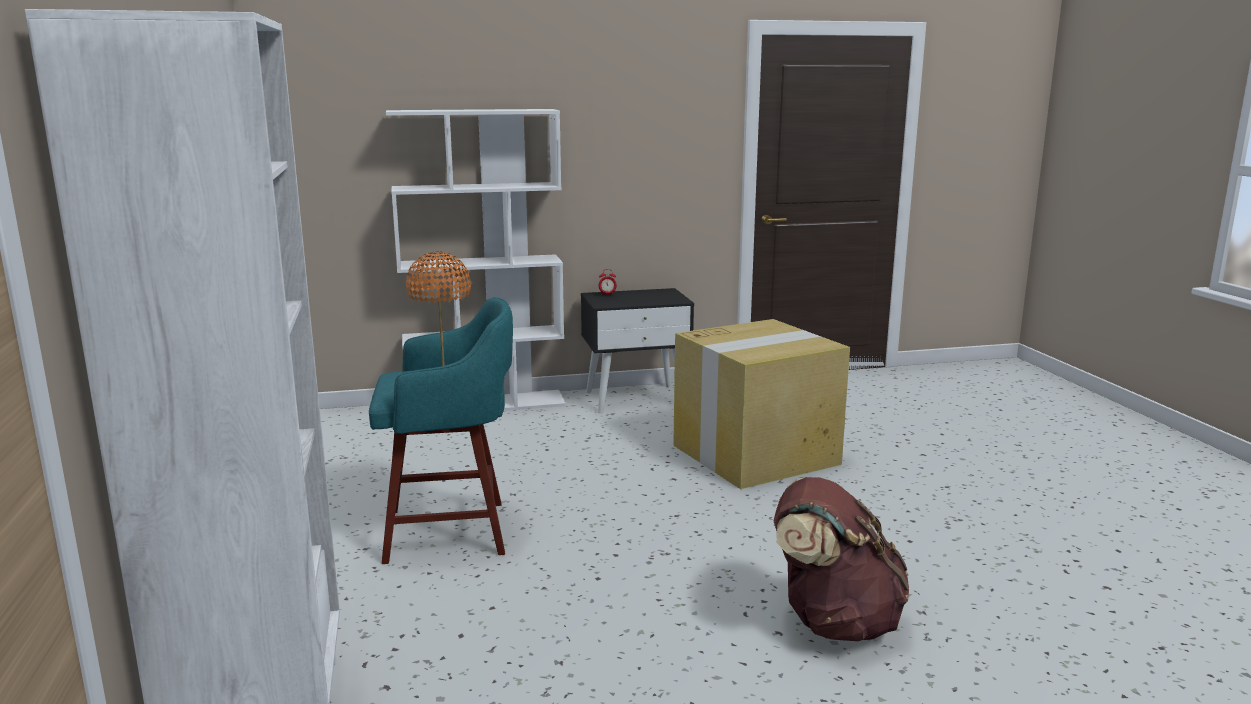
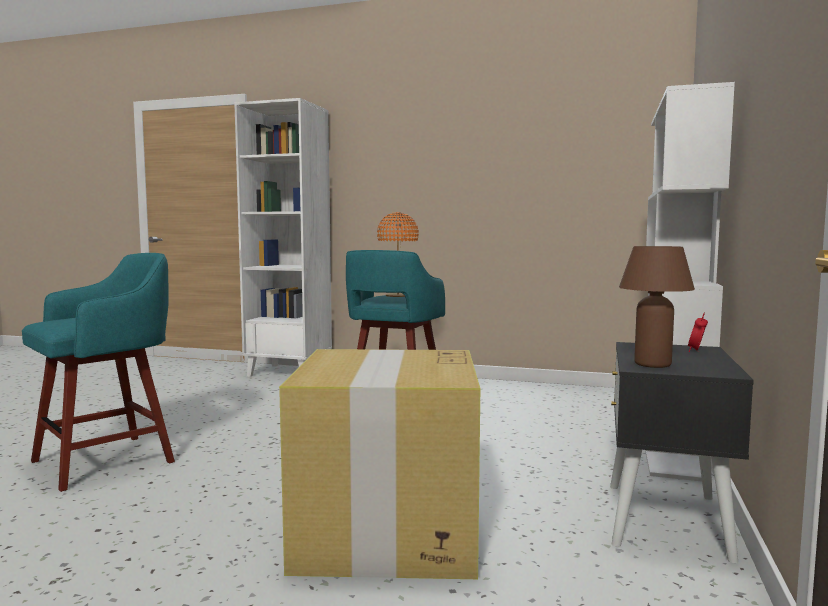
camera: 120 degrees right, 10 degrees down
(665, 299) = (652, 364): none -> brown table lamp
(833, 622) = (108, 460): brown backpack -> turquoise stool

